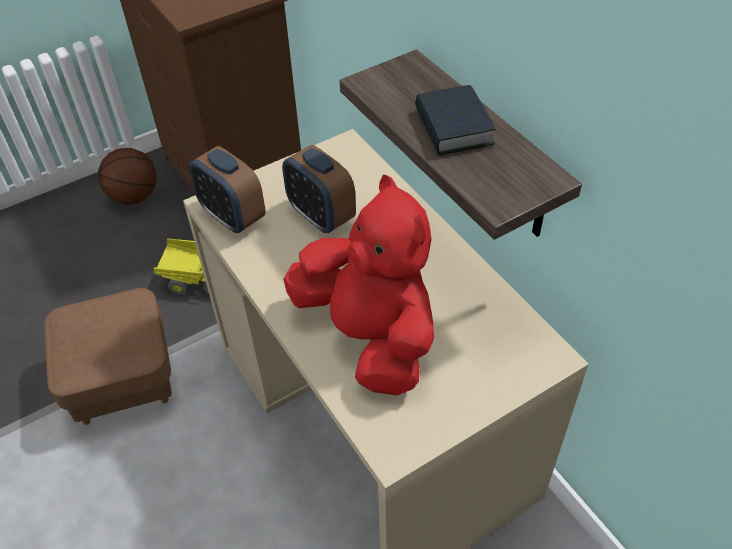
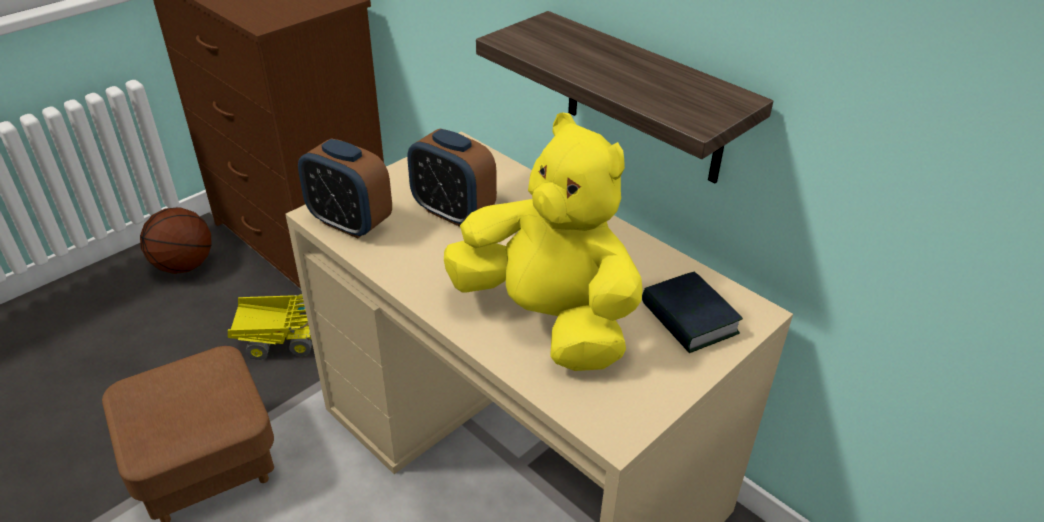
camera: 15 degrees left, 10 degrees down
(370, 336) = (548, 319): red plush toy -> yellow plush toy
(453, 127) = (617, 67): book -> book (689, 319)

